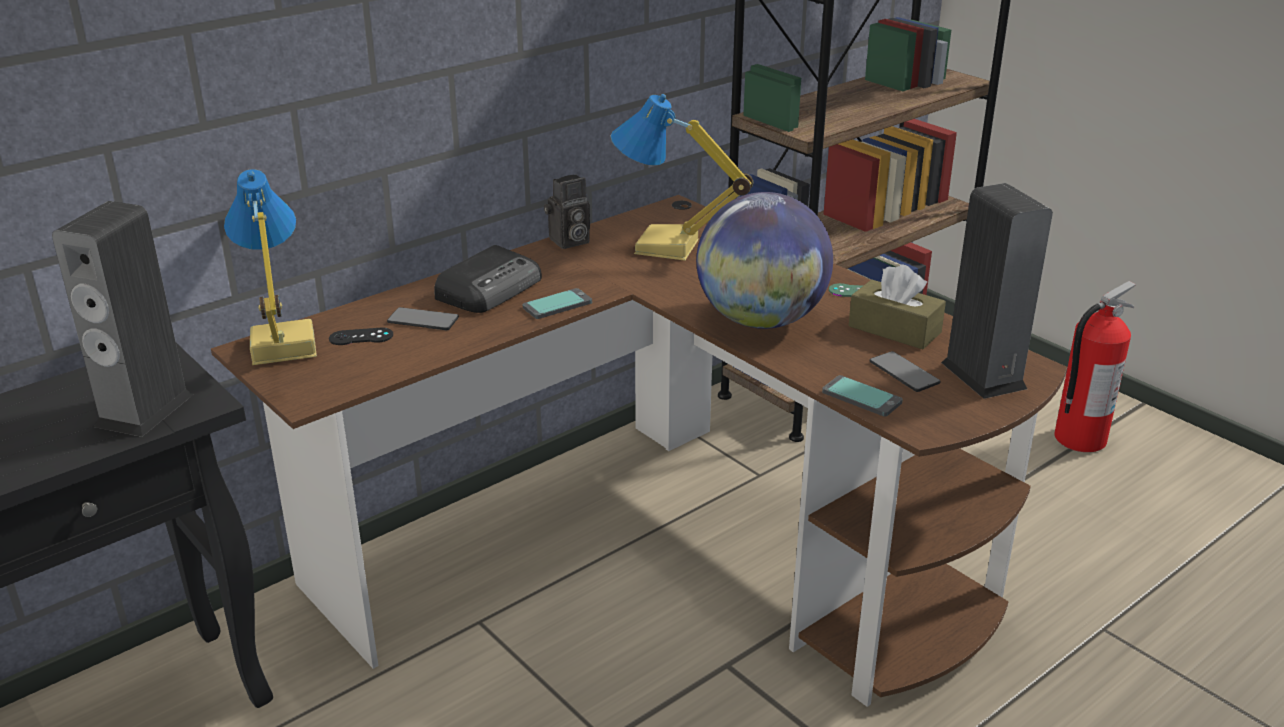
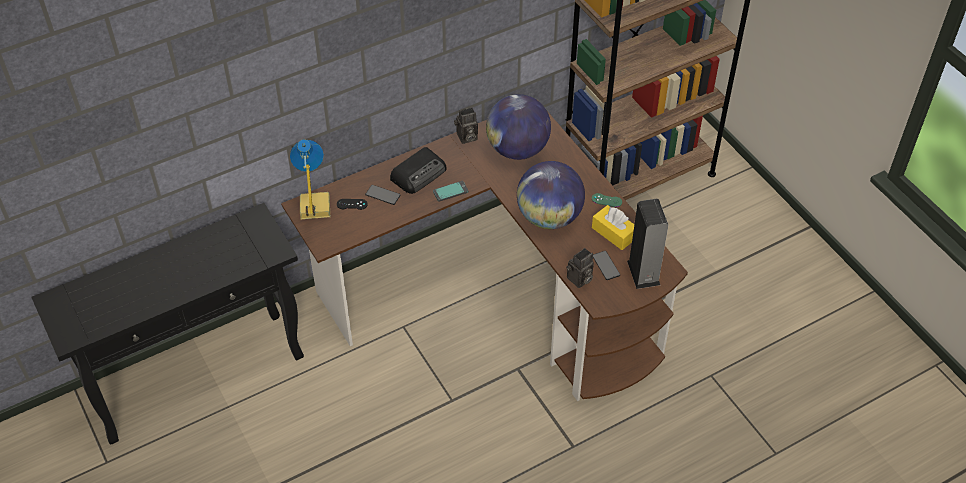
camera: 10 degrees right, 20 degrees up
(144, 410) = (254, 252): speaker -> none
(667, 247) = (517, 149): table lamp -> globe
(862, 397) = (579, 280): phone -> camera
(894, 329) = (613, 233): brown tissue box -> yellow tissue box
(1078, 439) = (757, 249): fire extinguisher -> none

